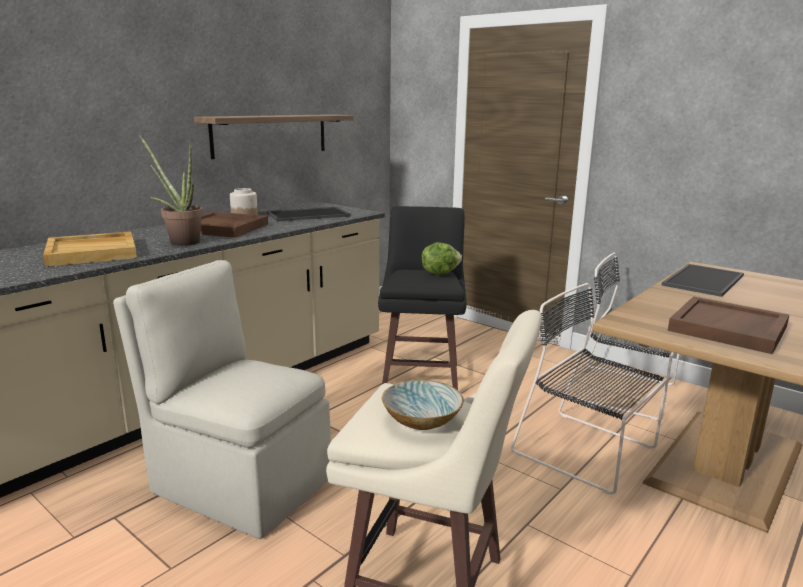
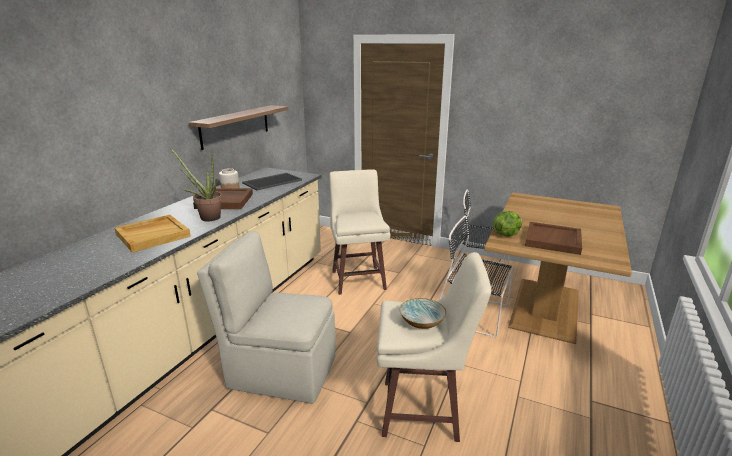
camera: 15 degrees left, 5 degrees up
(422, 376) = (358, 279): black stool -> beige stool
(439, 273) = (368, 214): lettuce -> lettuce (505, 234)
(702, 280) = (524, 206): tray -> none

